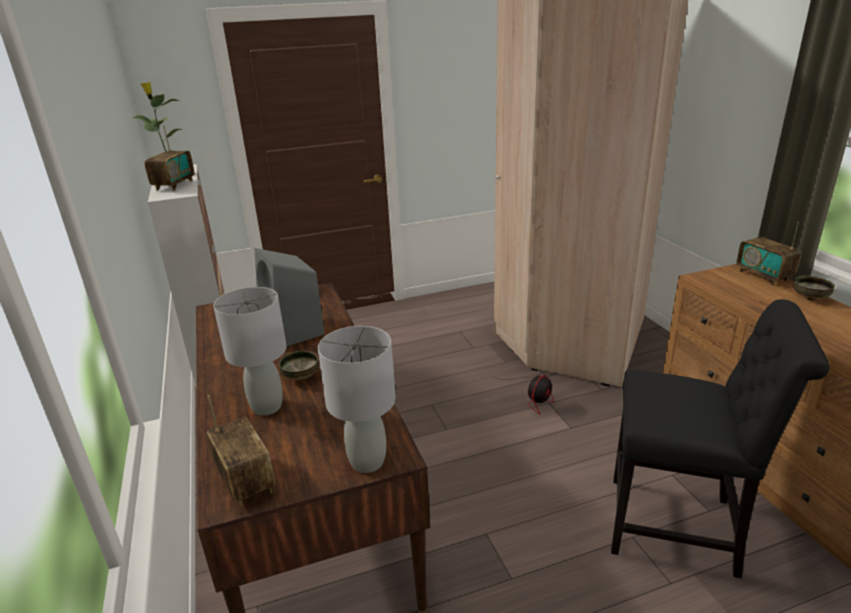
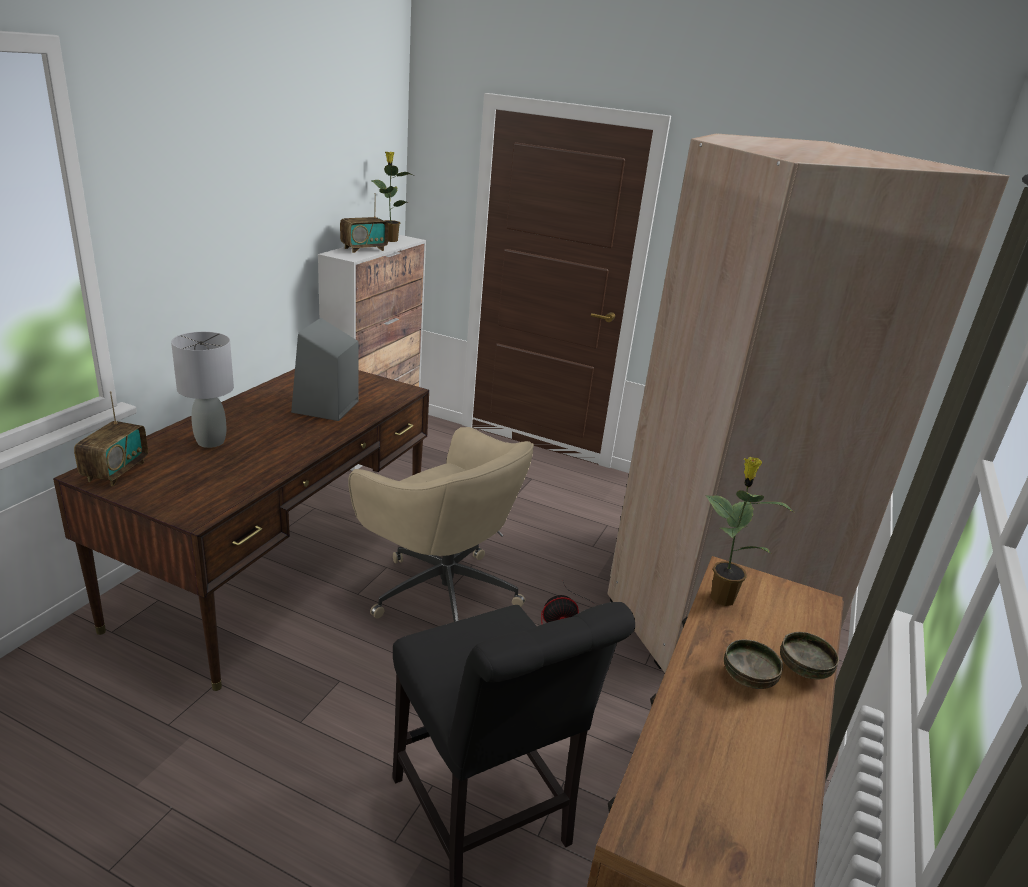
camera: 40 degrees right, 0 degrees up
(301, 376) = (266, 437): bowl -> bowl (748, 679)
(367, 461) = (180, 507): grey table lamp -> none
(444, 433) = (441, 592): none -> beige office chair
(724, 289) = (721, 596): none -> potted plant
(763, 276) = (812, 618): radio -> none

